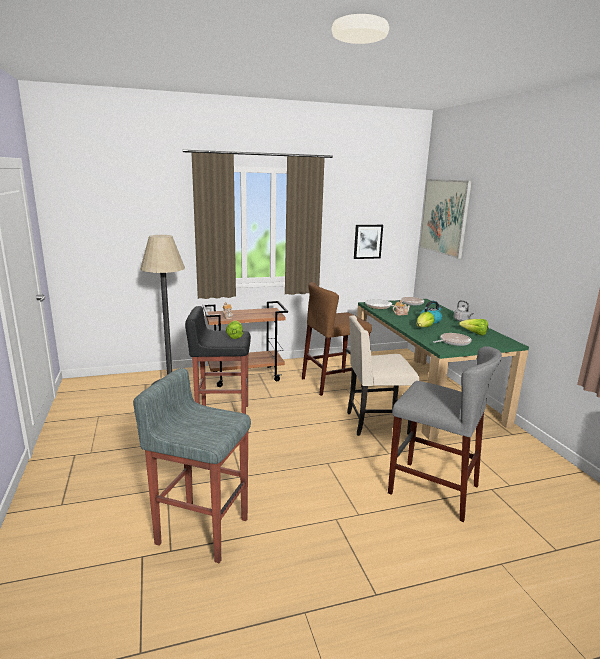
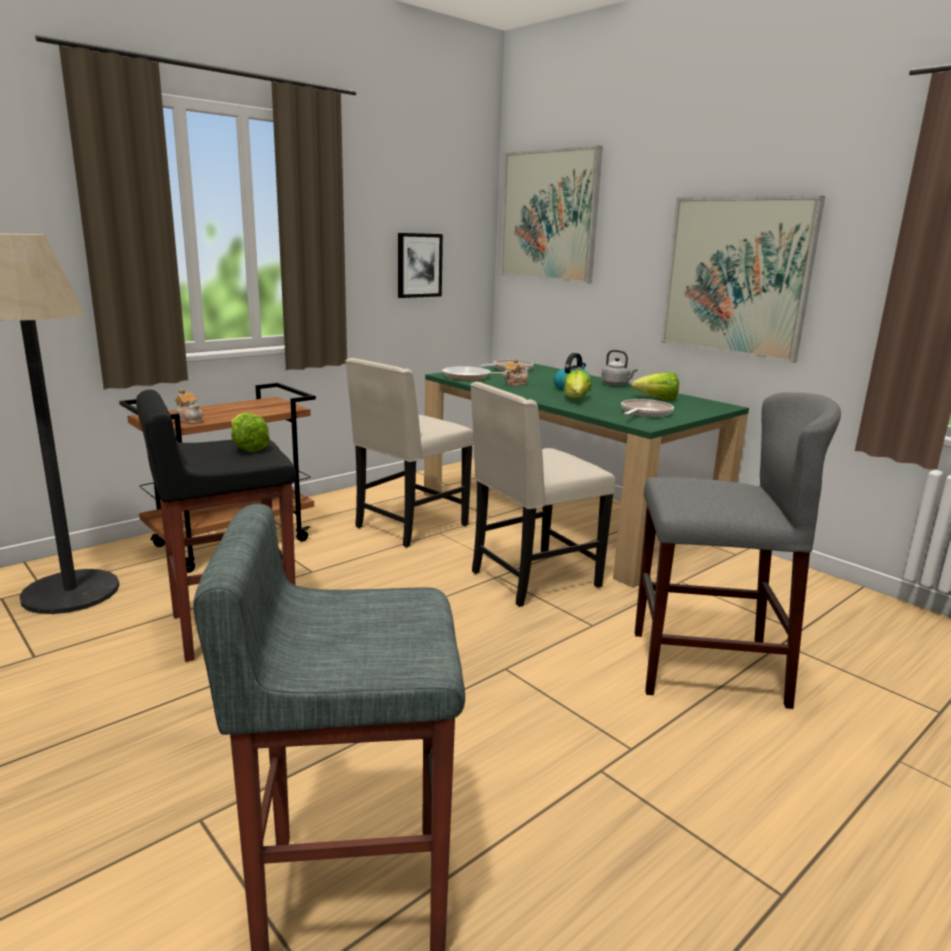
camera: 25 degrees left, 0 degrees up
(333, 383) = (409, 526): brown stool -> beige chair
(530, 266) = (736, 276): none -> picture

